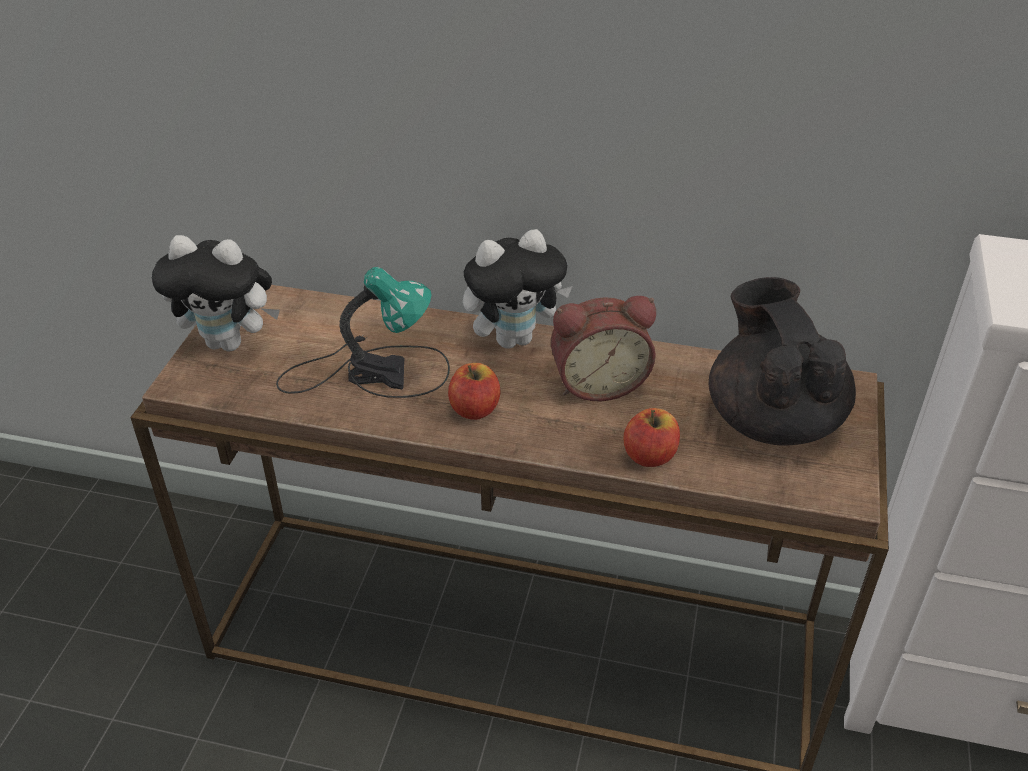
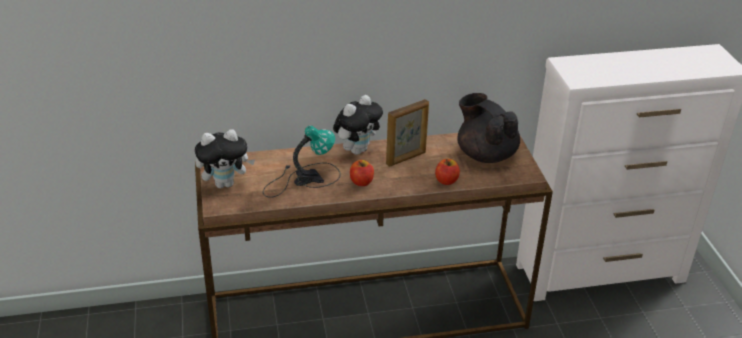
camera: 25 degrees left, 5 degrees down
(598, 382) = (406, 158): alarm clock -> picture frame

